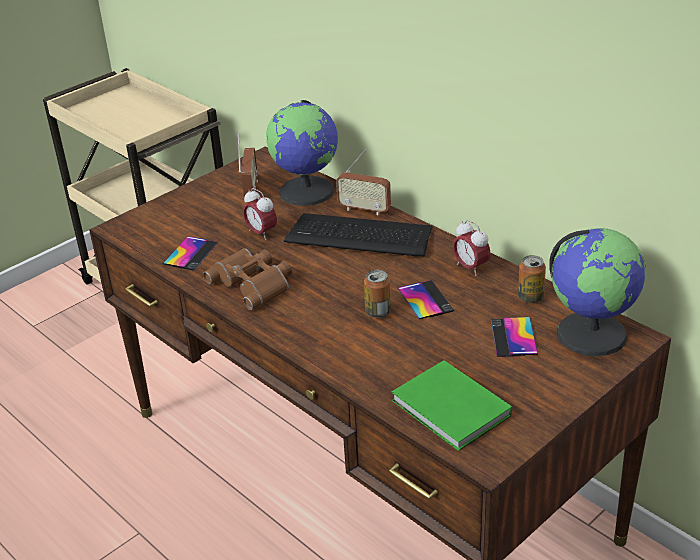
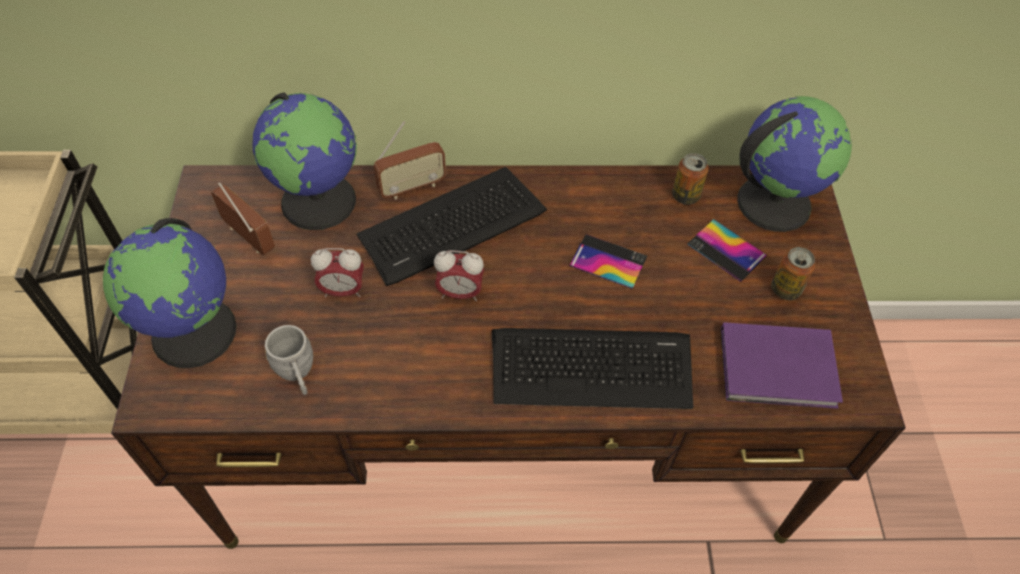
camera: 50 degrees left, 20 degrees up
(173, 212) = (196, 331): none -> globe
(190, 253) = (298, 375): phone -> grey mug
(254, 283) = (422, 362): brown binoculars -> none
(336, 338) = (591, 368): none -> keyboard
(378, 312) = (587, 307): can -> can (785, 289)
(451, 410) = (780, 369): green book -> purple book
(470, 268) = (598, 195): alarm clock -> alarm clock (460, 293)

